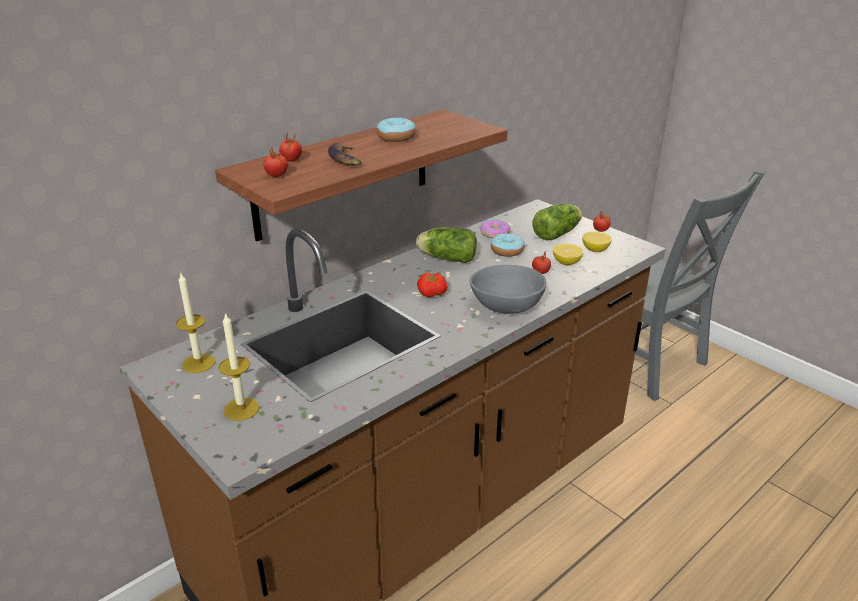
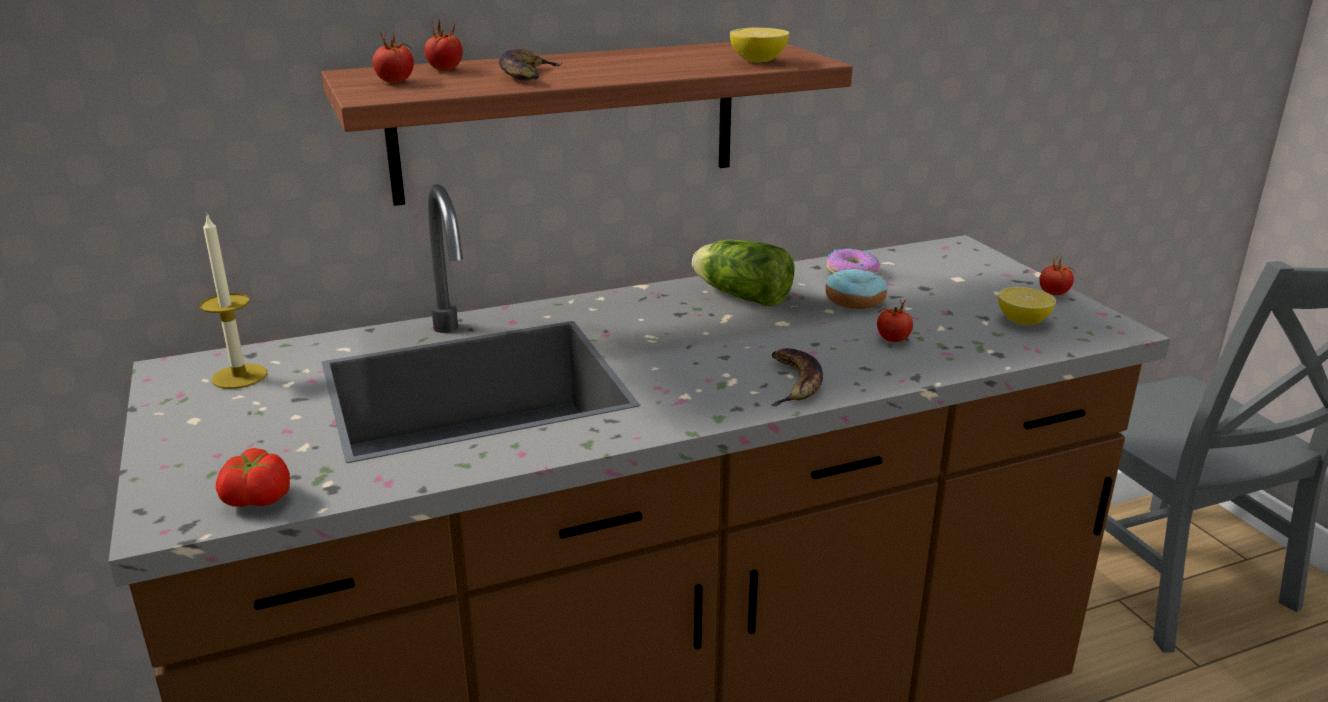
camera: 20 degrees right, 5 degrees down
(241, 409) = (236, 451): candle -> none
(396, 137) = (647, 60): donut -> none
(431, 294) = (673, 342): tomato -> tomato (256, 500)
(508, 307) = (792, 382): grey bowl -> banana
(558, 233) = (968, 288): lettuce -> none
(566, 263) = (953, 333): lemon -> lemon (758, 61)

